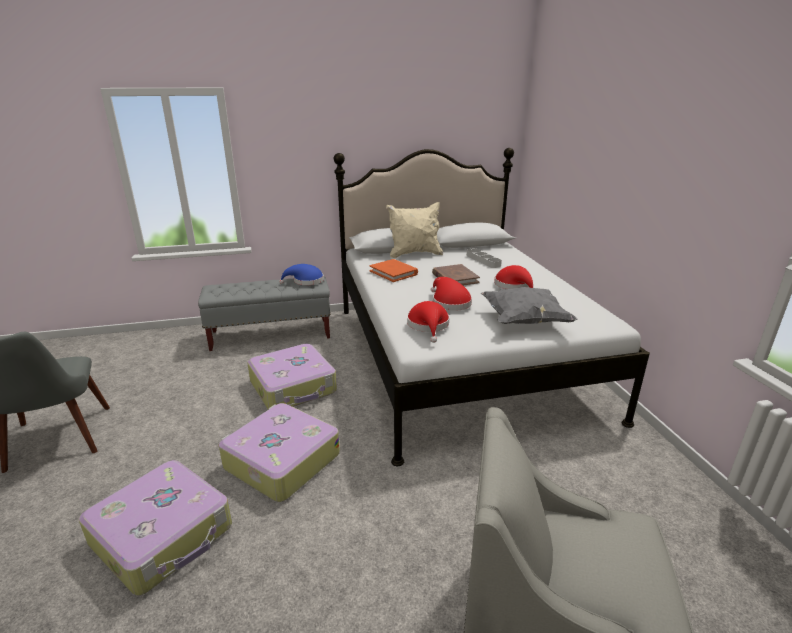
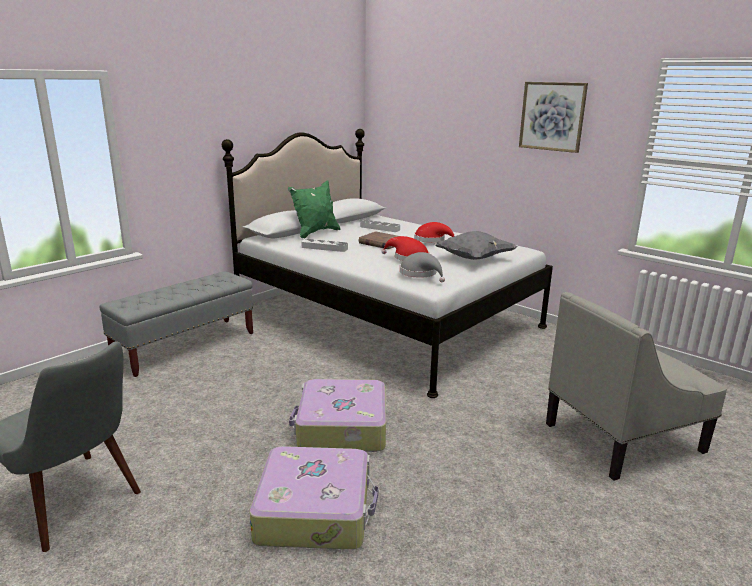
camera: 35 degrees left, 5 degrees down
(294, 387) = (274, 378): suitcase -> none
(305, 281) = (217, 278): blue hat -> none
(393, 272) = (324, 248): orange book -> grey tray
(414, 254) = (315, 233): beige pillow -> green pillow
(428, 326) = (420, 274): red hat -> grey hat
(690, 149) = (552, 116): none -> picture

